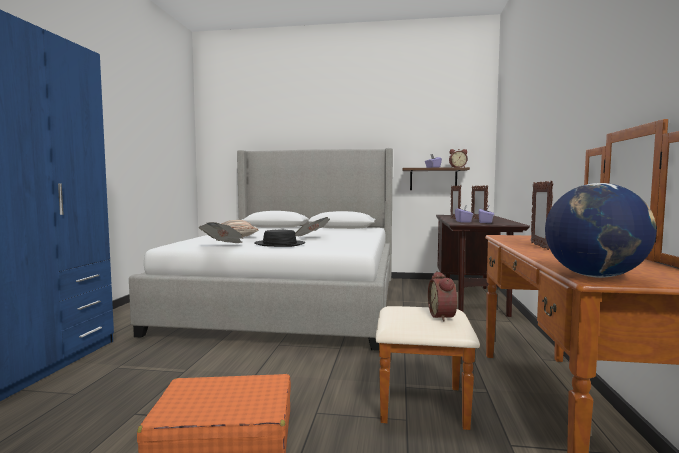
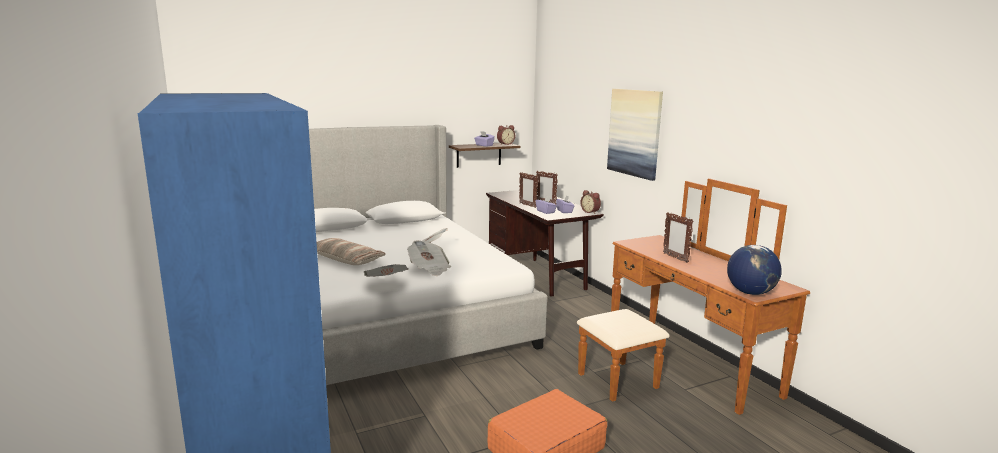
camera: 35 degrees left, 10 degrees up
(279, 244) = (429, 269): black hat -> newspaper
(444, 316) = (635, 319): alarm clock -> alarm clock (590, 212)
(551, 116) = (635, 133): none -> picture

